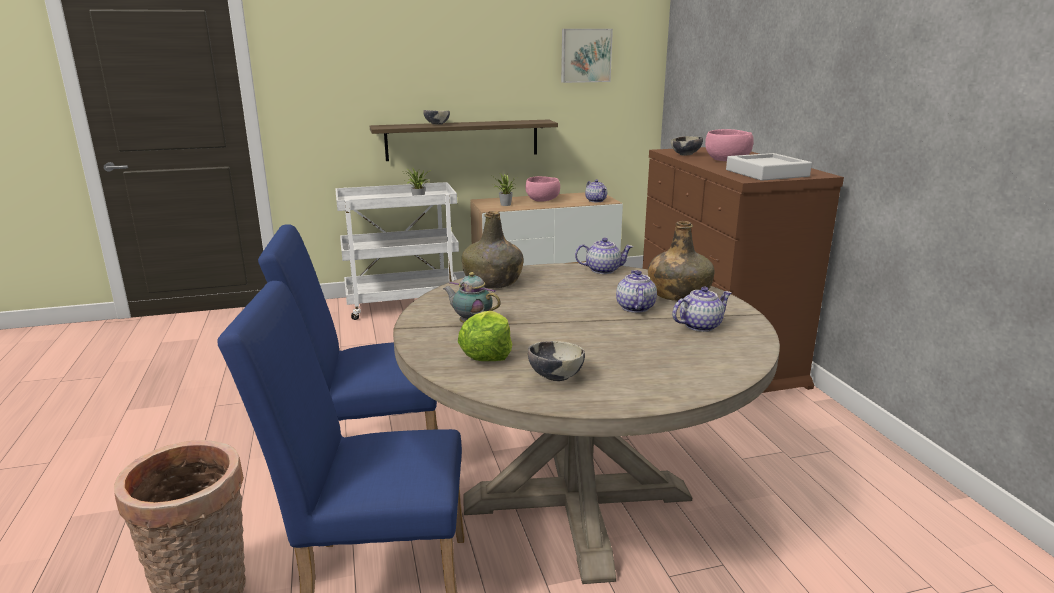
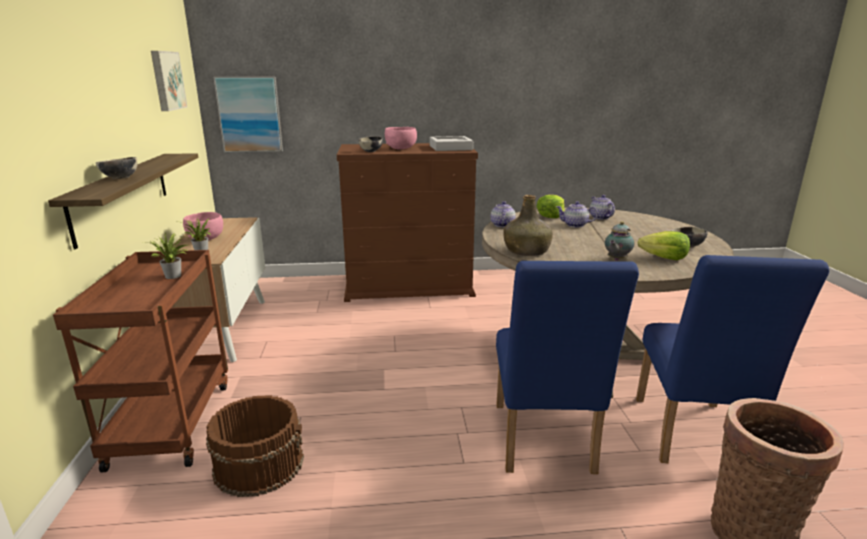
camera: 80 degrees left, 0 degrees up
(353, 339) = (259, 464): none -> brown bucket
(403, 304) = (171, 422): white cart -> brown cart
(596, 200) = (237, 223): teapot -> none
(678, 294) = (551, 216): green bottle -> lettuce
(686, 97) = (249, 114): none -> picture

